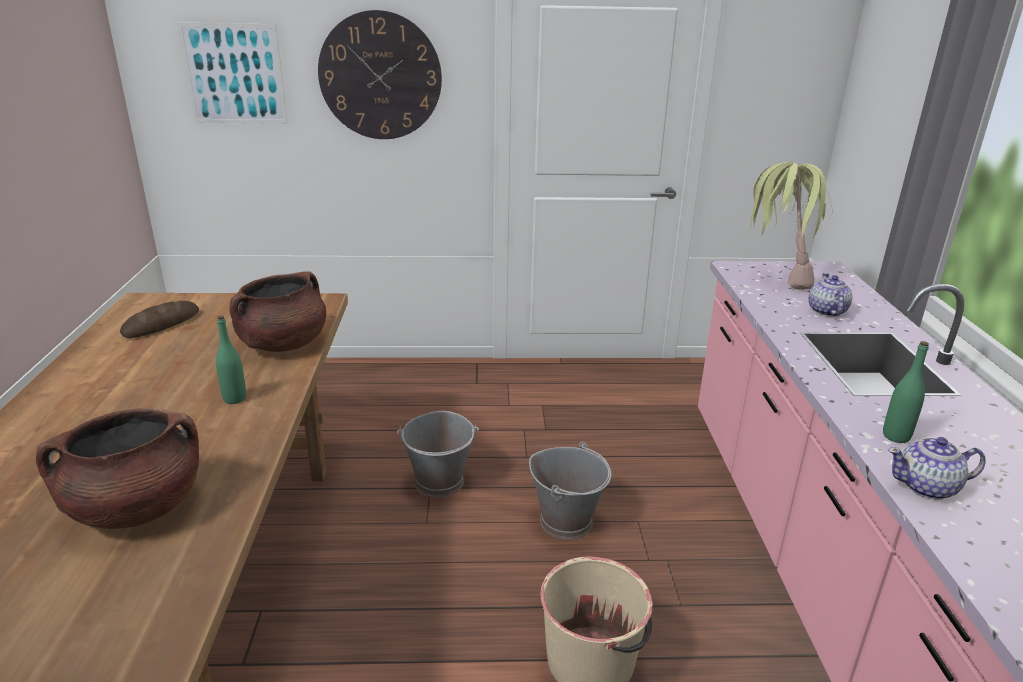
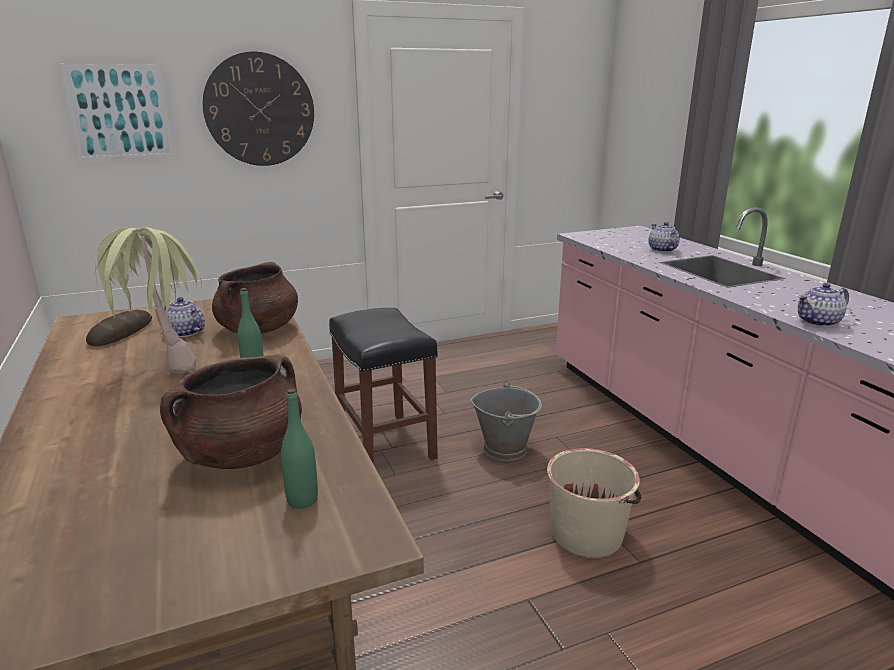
camera: 20 degrees left, 5 degrees down
(215, 335) = (185, 332): none -> teapot
(440, 482) = (386, 444): grey bucket -> black stool
(775, 279) = (611, 238): potted plant -> potted plant (162, 364)
(896, 436) = (774, 302): green bottle -> green bottle (302, 500)

